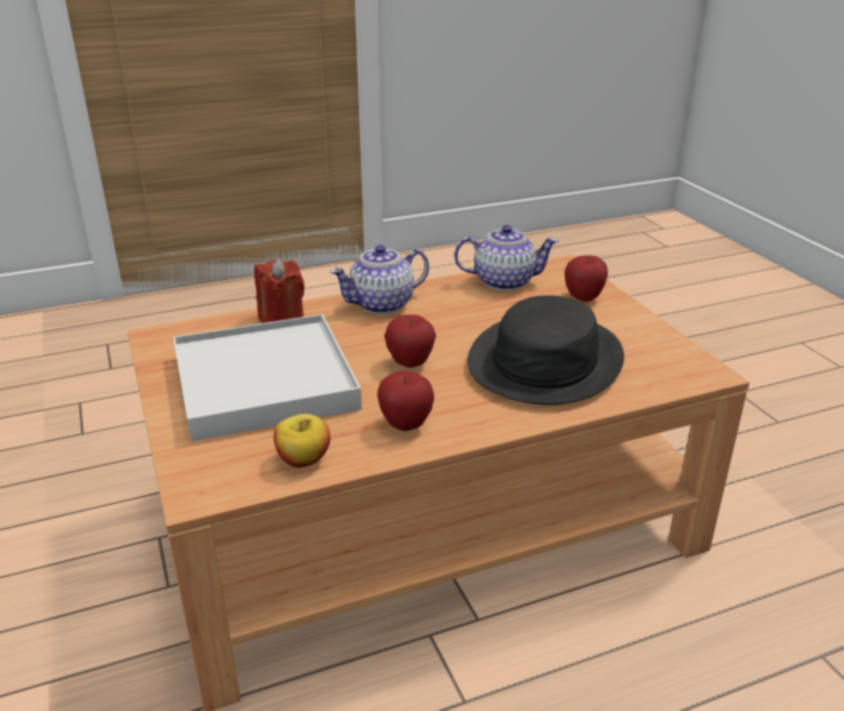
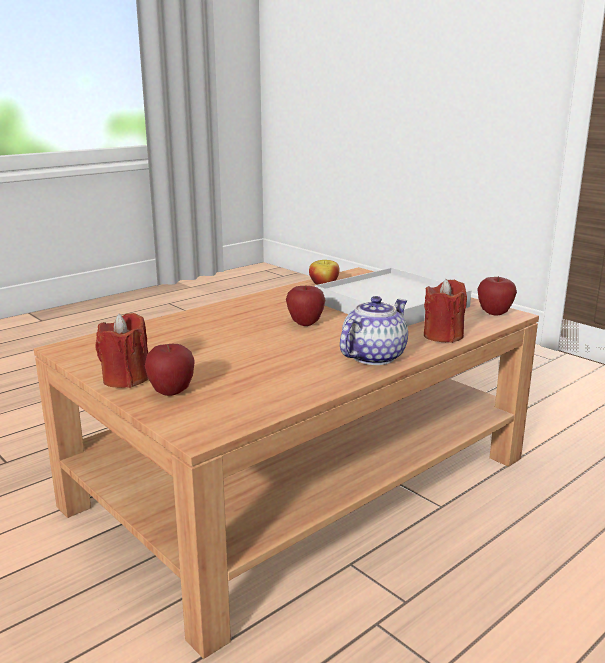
camera: 160 degrees right, 10 degrees down
(406, 425) = (281, 300): apple -> apple (494, 314)
(503, 281) = (269, 397): teapot -> none
(544, 360) = (202, 338): black hat -> none
(626, 318) = (126, 379): none -> red candle

